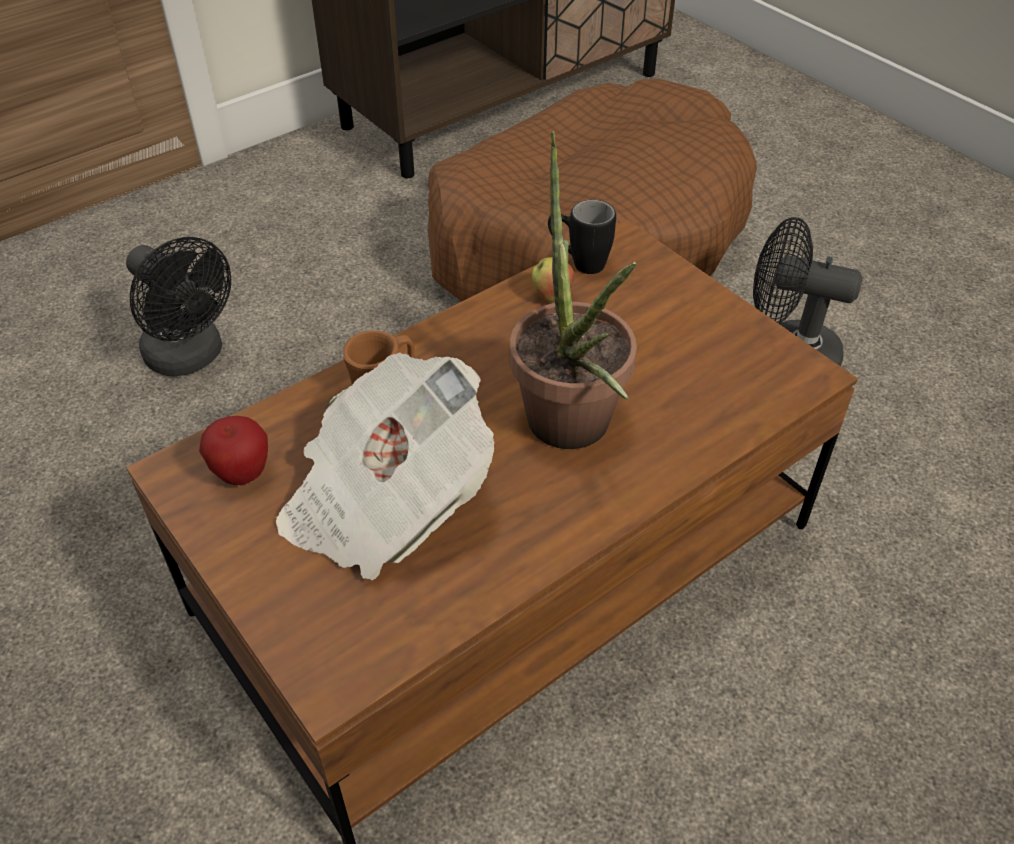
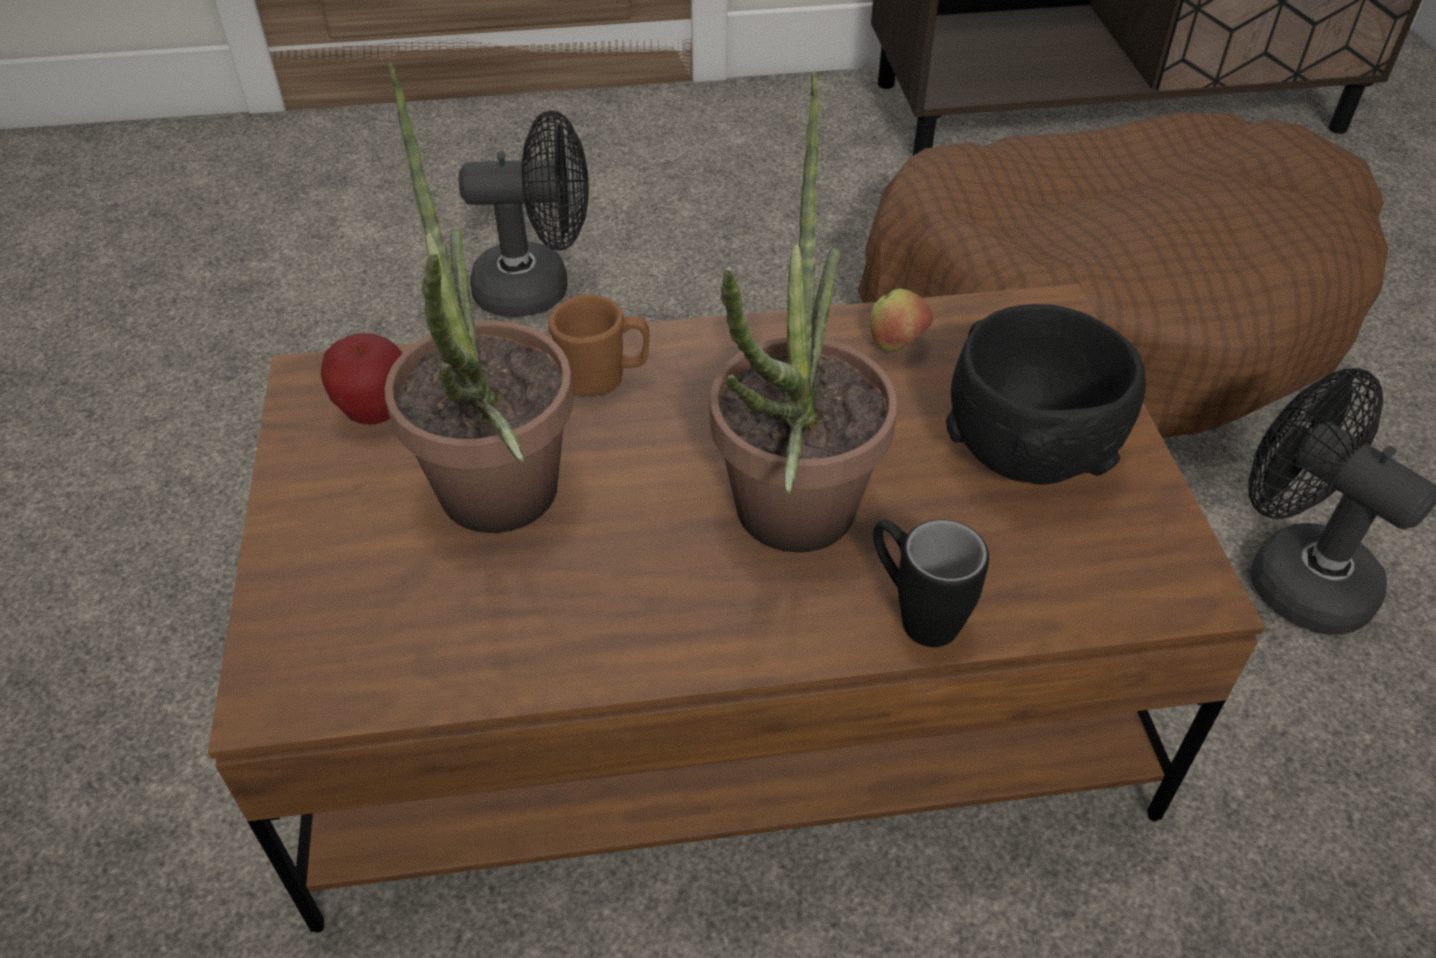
camera: 30 degrees right, 0 degrees up
(192, 357) = (538, 288): black fan -> black fan turned 75 degrees counterclockwise
(385, 500) = (500, 511): newspaper -> potted plant
(578, 263) = (965, 316): black mug -> black mug (914, 613)
(674, 332) = (1028, 453): none -> black bowl

